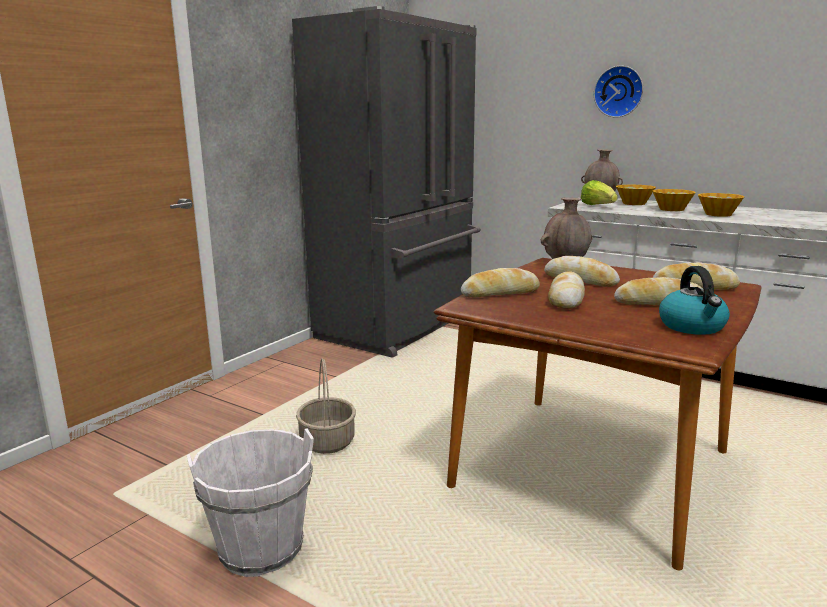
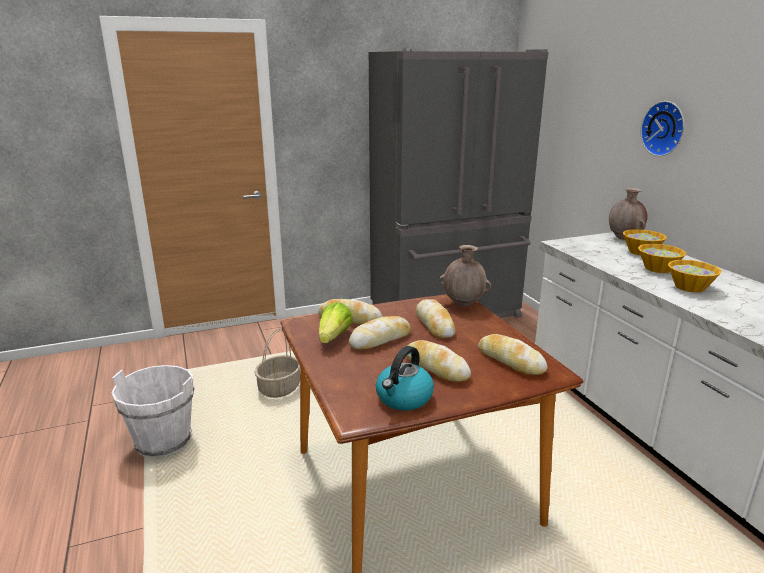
camera: 35 degrees right, 5 degrees up
(598, 206) = (593, 248): lettuce -> lettuce (334, 337)

